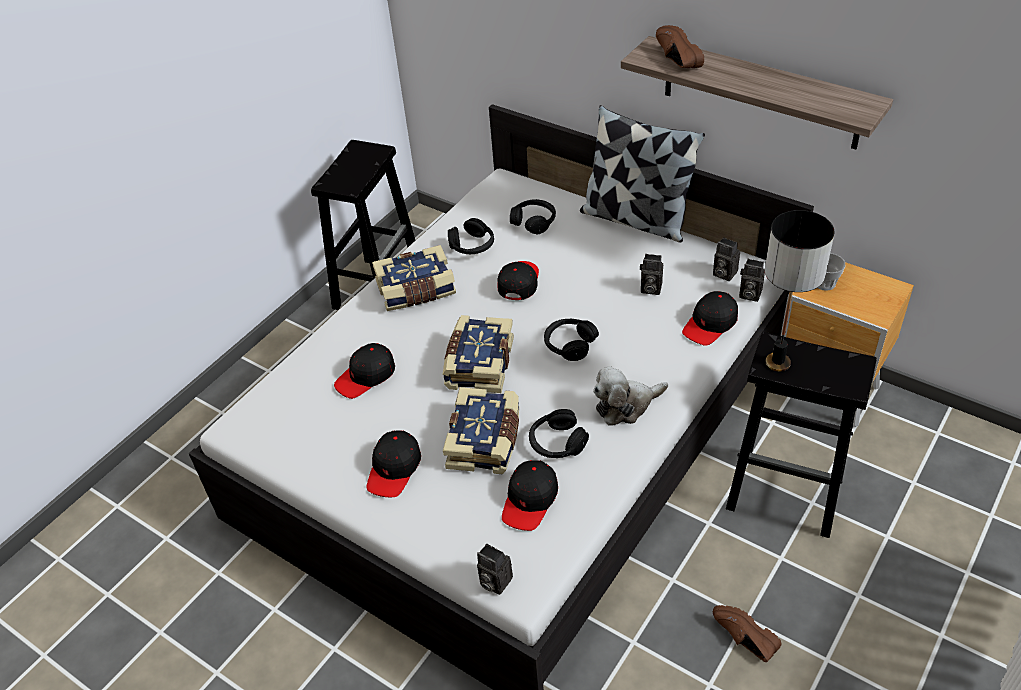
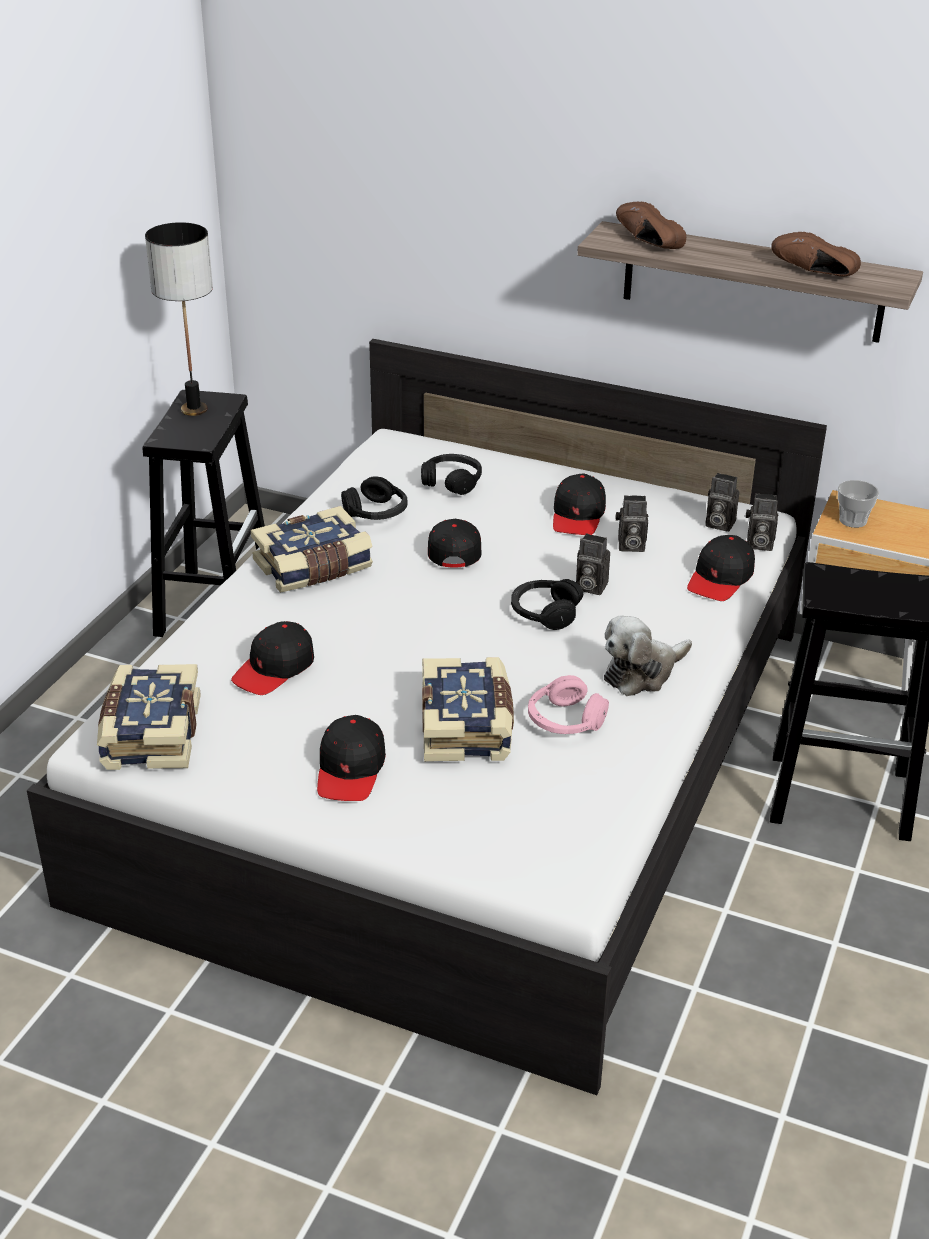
camera: 15 degrees left, 10 degrees down
(478, 364) = (428, 642): book -> book (149, 734)
(493, 581) = (532, 881): camera -> camera (589, 587)
(530, 500) = (551, 786): black cap -> black cap (578, 516)
(557, 443) = (565, 720): black headphones -> pink headphones
(636, 219) = (586, 473): pillow -> none
(742, 641) = (837, 969): brown shoe -> brown shoe (812, 273)
(778, 362) = (837, 591): table lamp -> table lamp (195, 409)

